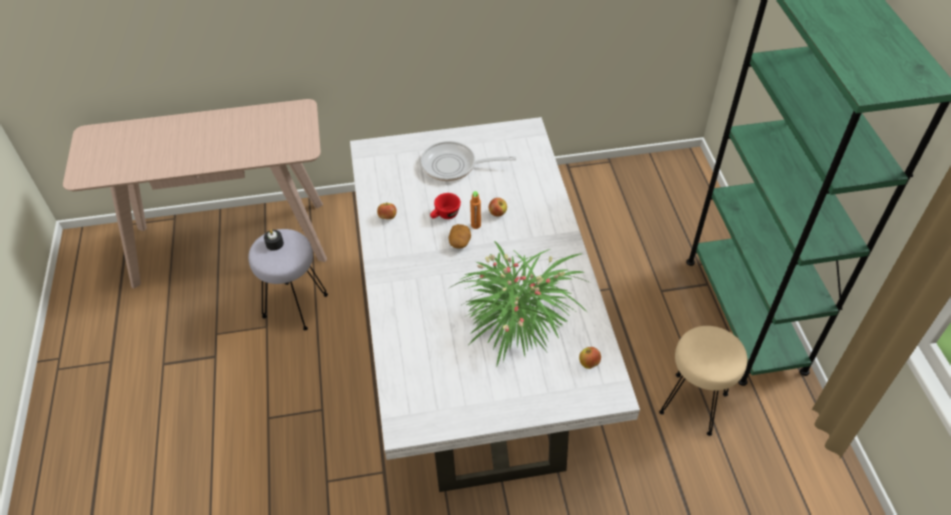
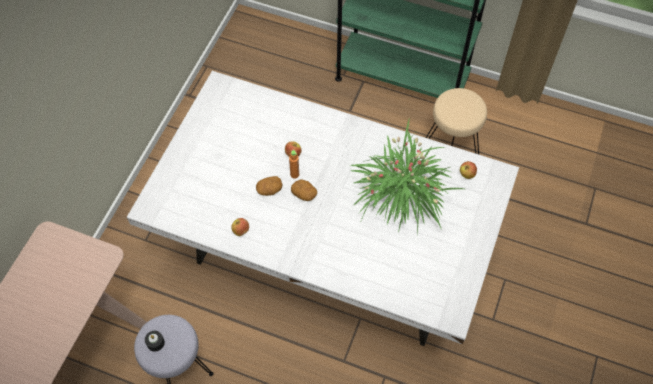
camera: 60 degrees left, 10 degrees up
(445, 215) = (269, 190): red cup -> potato
(454, 166) = (219, 156): frying pan -> none

